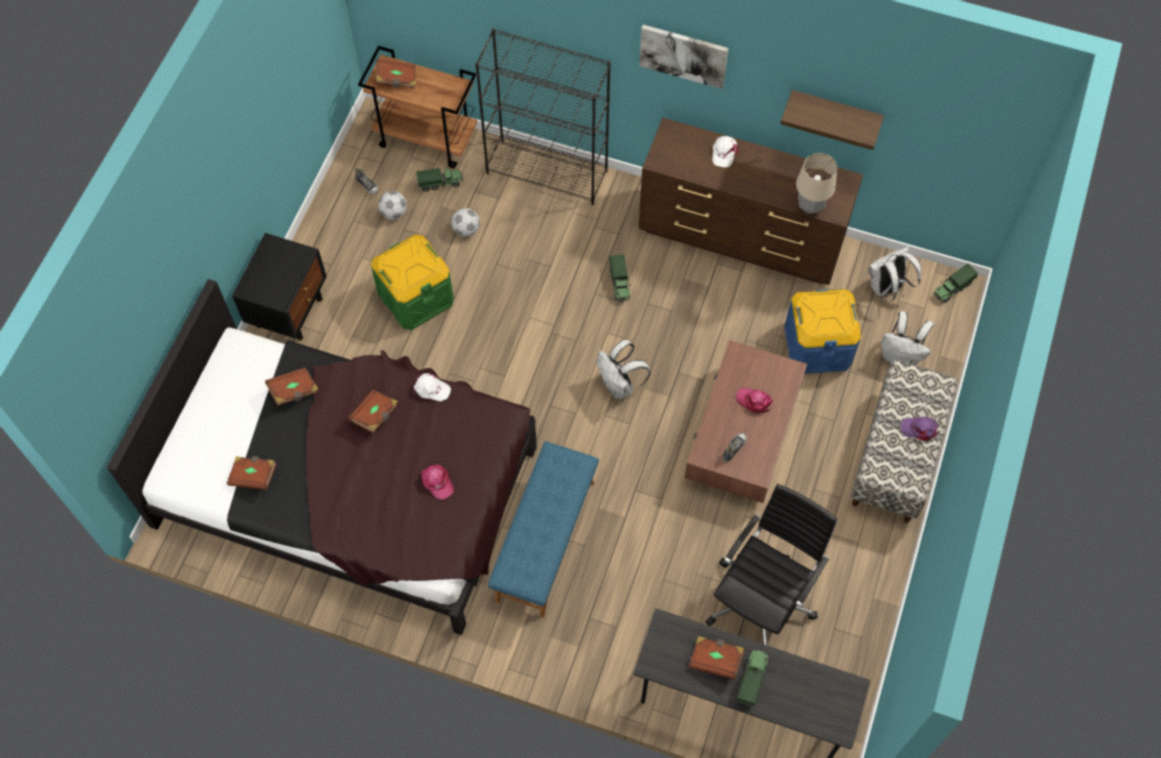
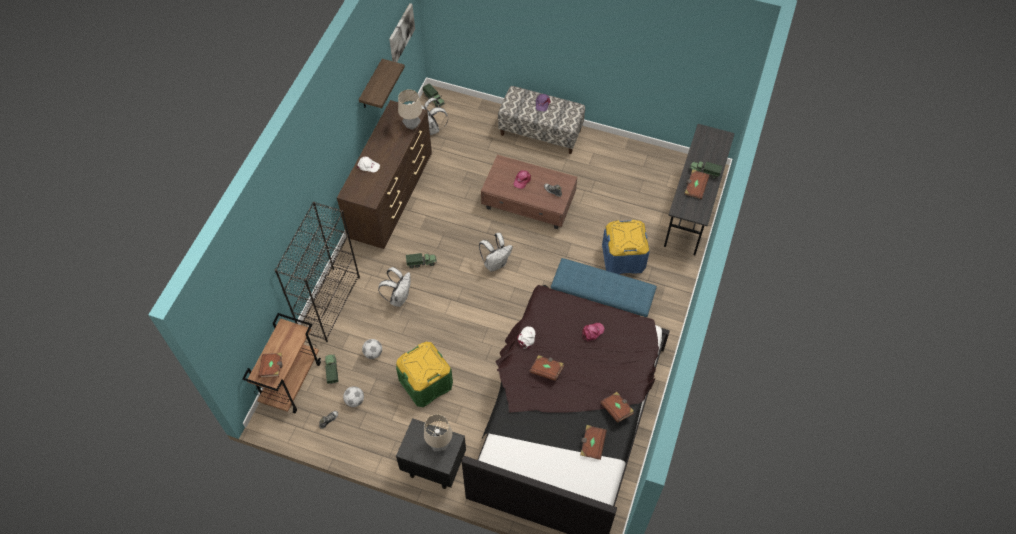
camera: 90 degrees left, 5 degrees down
(275, 282) = (439, 445): none -> table lamp
(294, 391) = (529, 422): brown book -> brown book (617, 409)
(683, 55) = (327, 149): picture -> picture (401, 33)
(762, 599) = (629, 197): black office chair -> none
(817, 346) = (470, 164): blue storage box -> blue storage box (623, 258)
(900, 356) = (478, 126): white backpack -> white backpack (399, 297)

